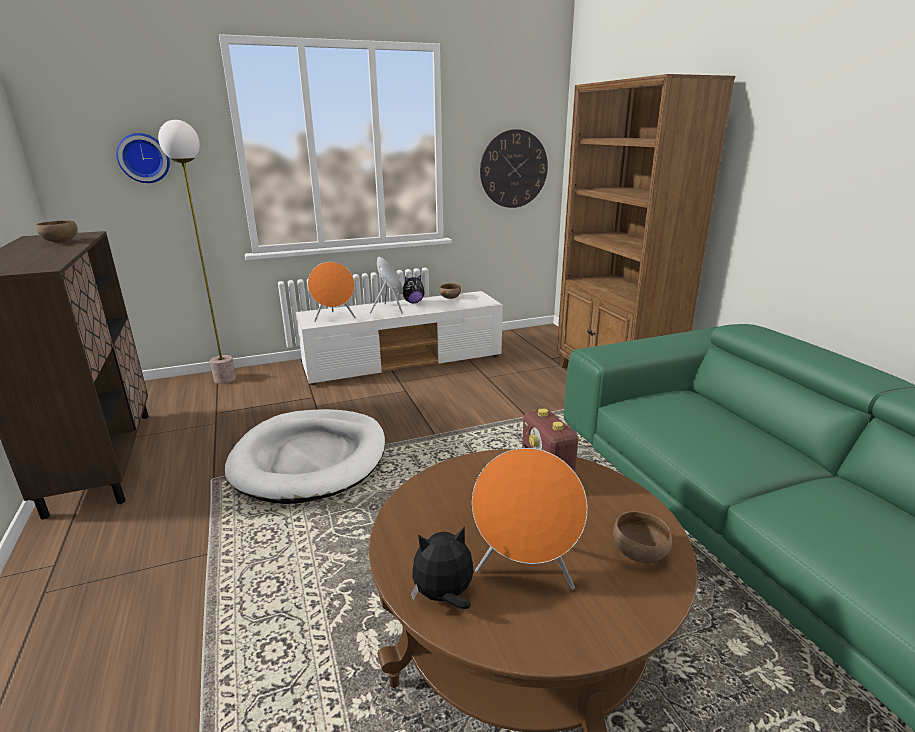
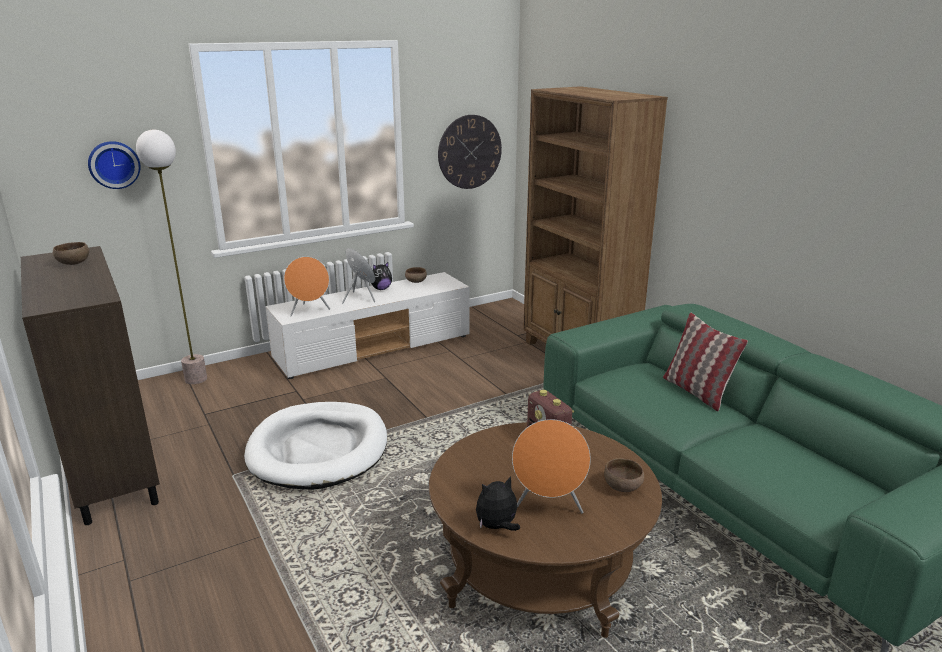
camera: 10 degrees left, 0 degrees up
(752, 429) = (696, 392): none -> pillow

